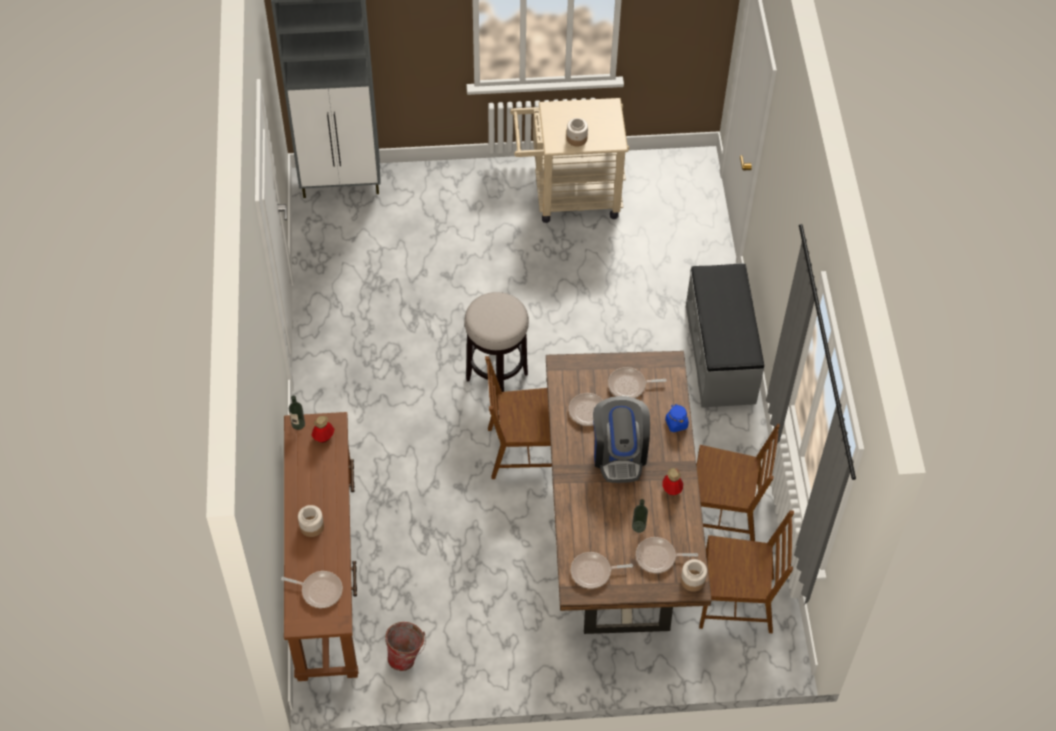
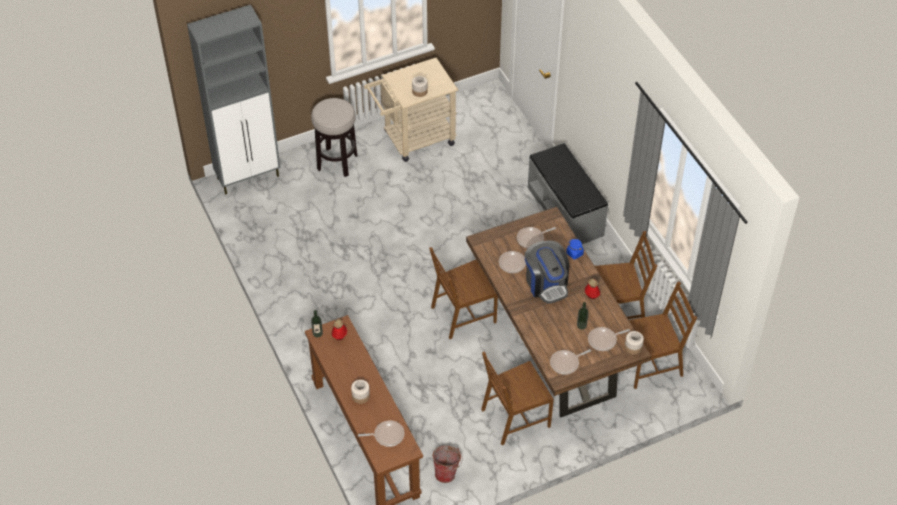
camera: 20 degrees left, 5 degrees down
(497, 375) = (421, 271): stool -> stool (337, 162)
(525, 613) = (515, 418): none -> brown chair

